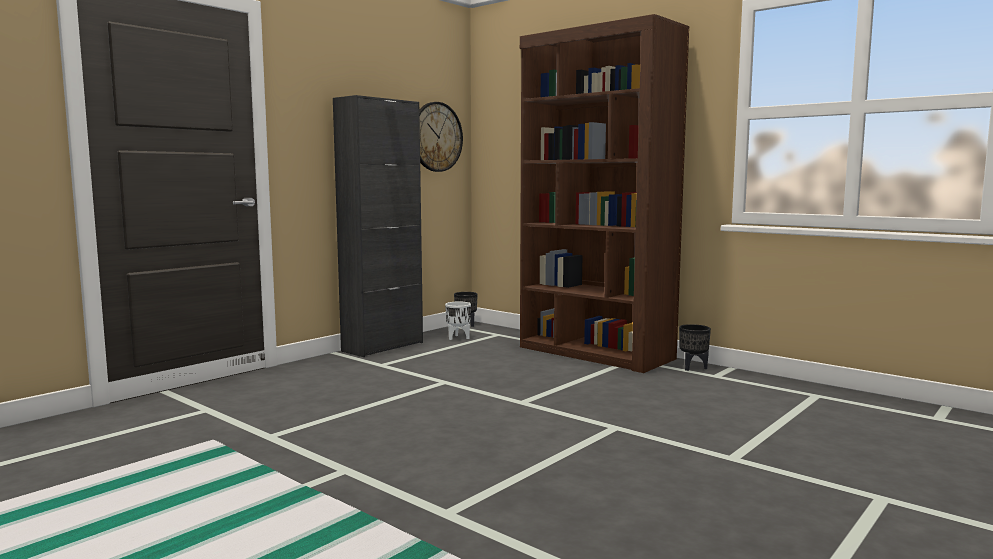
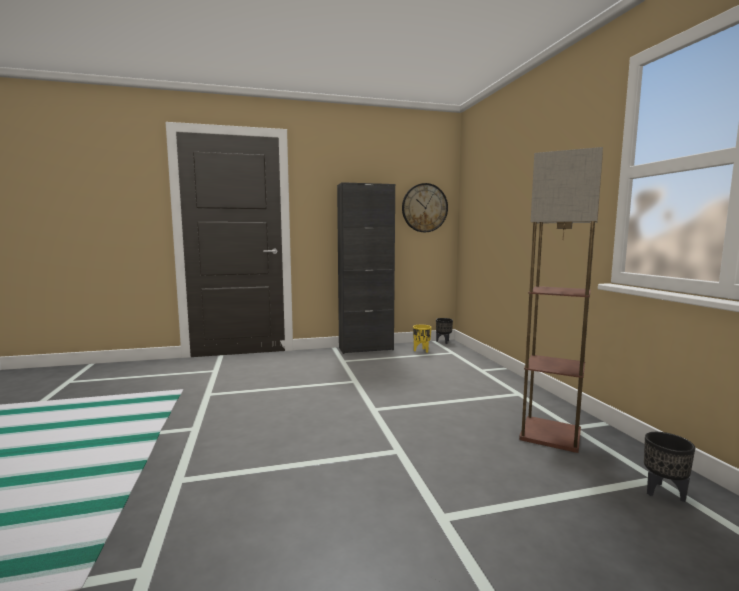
camera: 35 degrees right, 0 degrees up
(457, 338) = (421, 350): white planter -> yellow planter
(595, 353) = (498, 381): brown bookcase -> none
(693, 368) = (564, 414): black planter -> black planter (664, 493)
(710, 385) = (551, 435): none -> floor lamp

